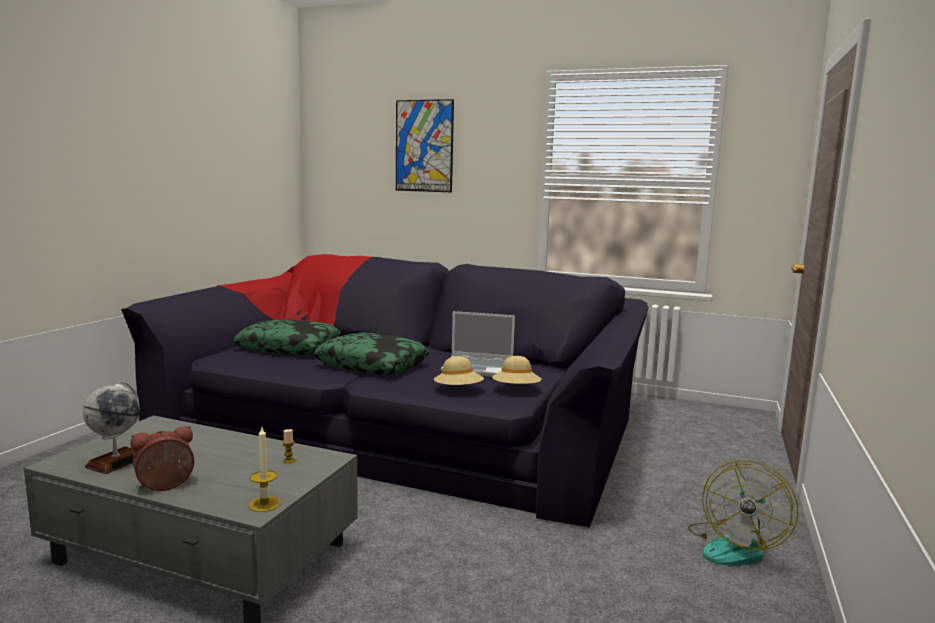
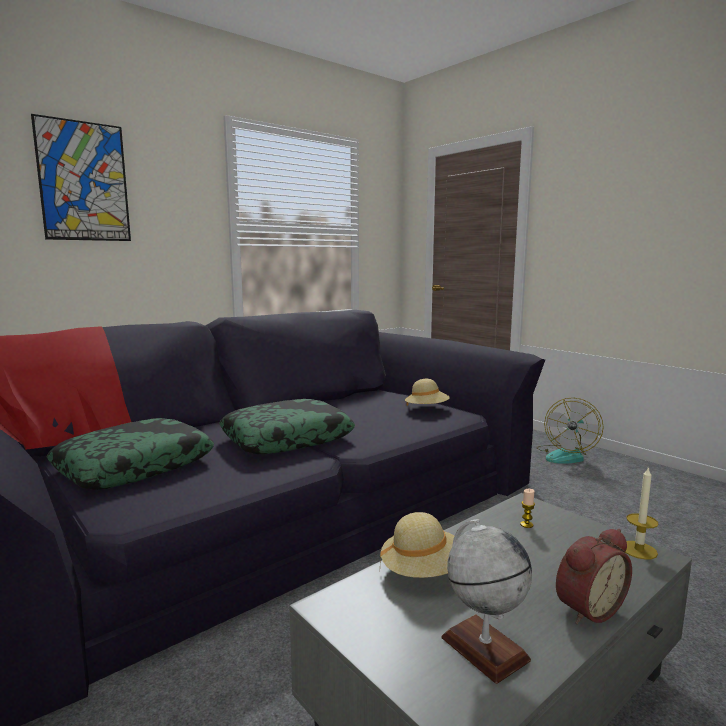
camera: 60 degrees left, 0 degrees up
(165, 486) = (586, 608): alarm clock -> alarm clock turned 120 degrees counterclockwise
(458, 391) = (407, 425): beige hat -> beige hat (422, 571)
(479, 368) = (351, 408): laptop -> none
(735, 546) = (566, 455): fan -> fan turned 60 degrees clockwise

